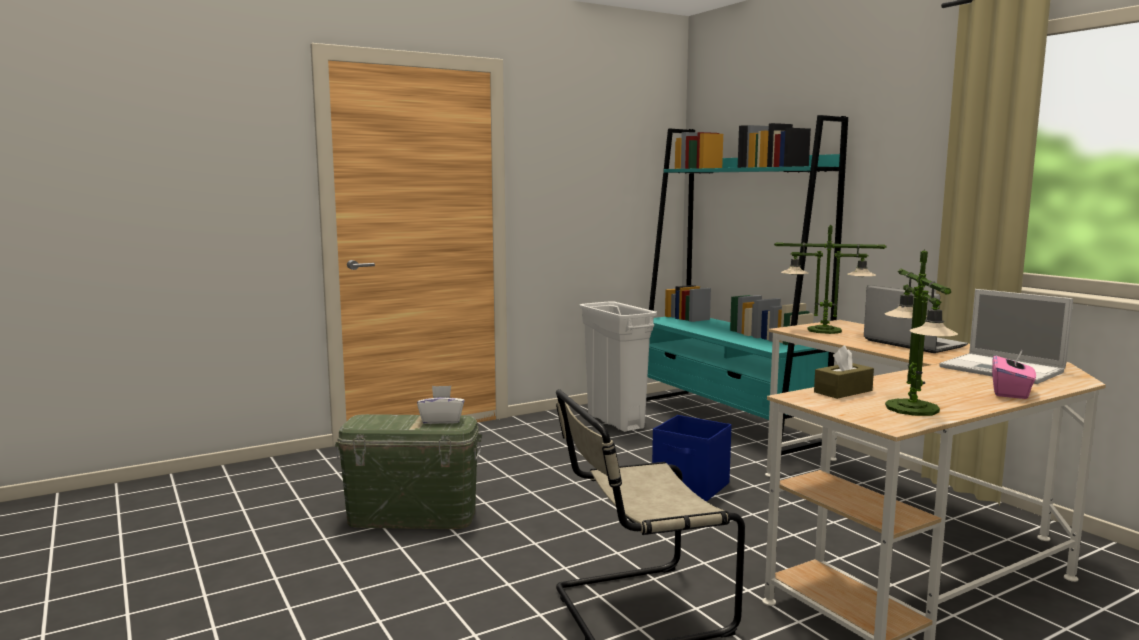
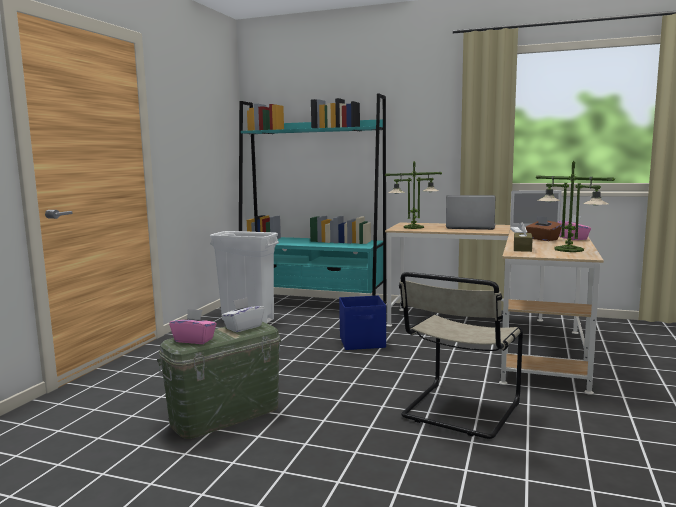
camera: 40 degrees left, 0 degrees up
(376, 421) = (194, 340): none -> pink tissue box
(946, 384) = (542, 239): none -> brown tissue box

